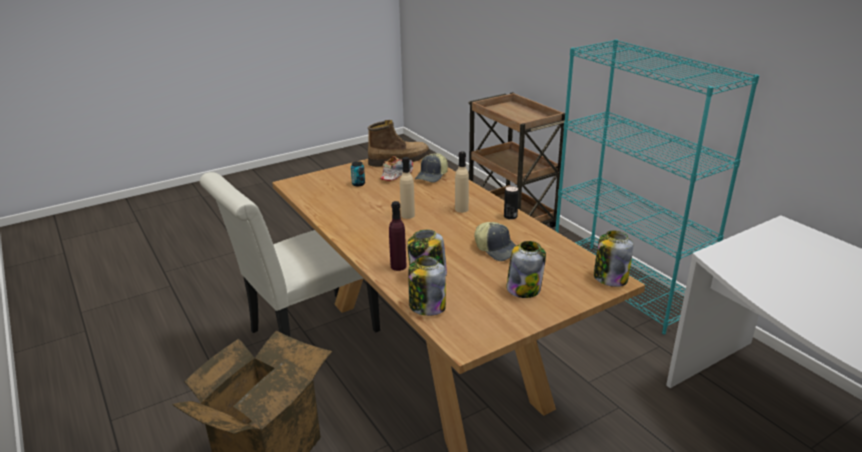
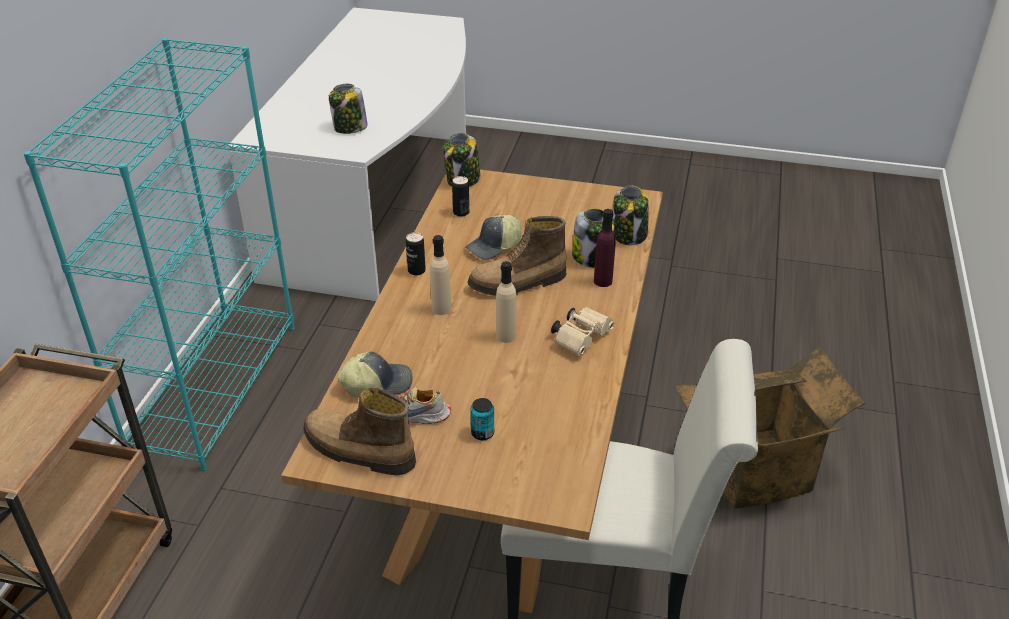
camera: 135 degrees left, 10 degrees up
(366, 233) = (582, 338): none -> beige binoculars
(445, 239) = (518, 283): none -> boot
(497, 249) = (494, 247): cap -> cap turned 135 degrees counterclockwise
(524, 289) = (536, 207): jar -> jar (350, 128)
(560, 257) = (461, 212): none -> can

